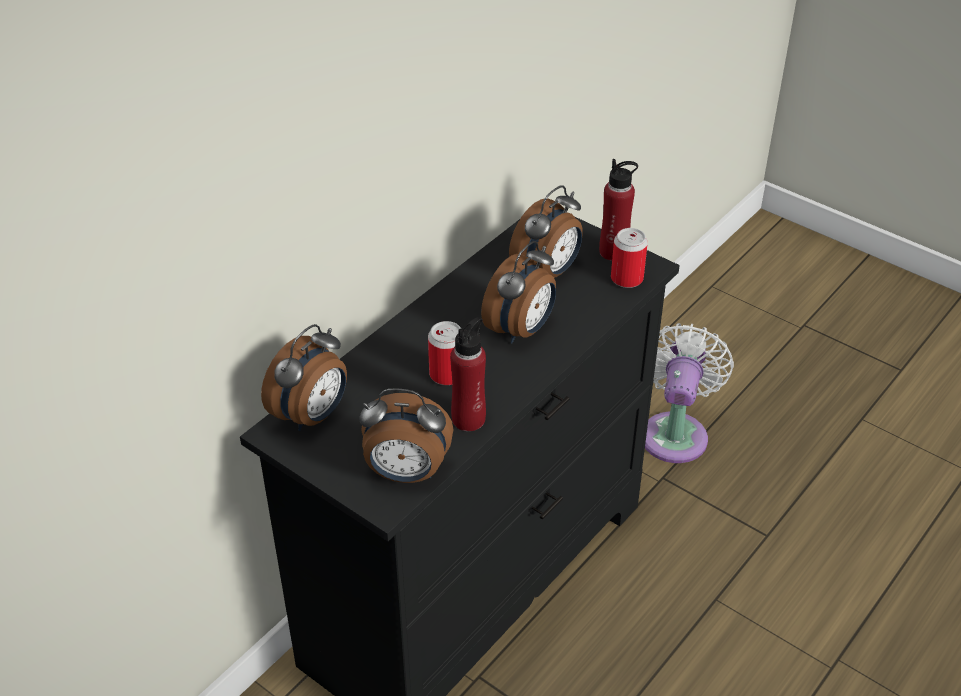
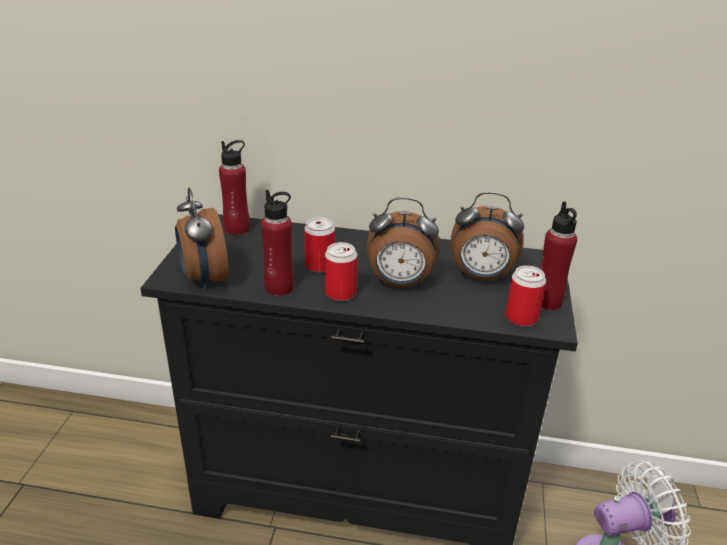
camera: 60 degrees right, 10 degrees down
(312, 415) = (237, 229): alarm clock -> red bottle
(509, 377) = (340, 293): none -> can

